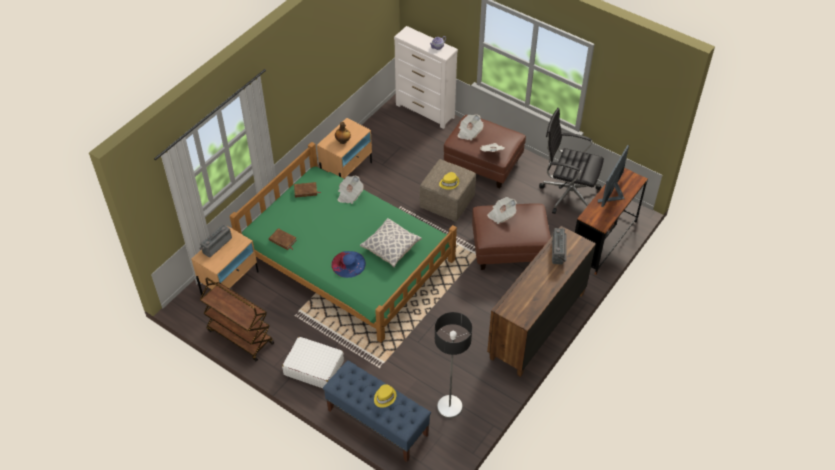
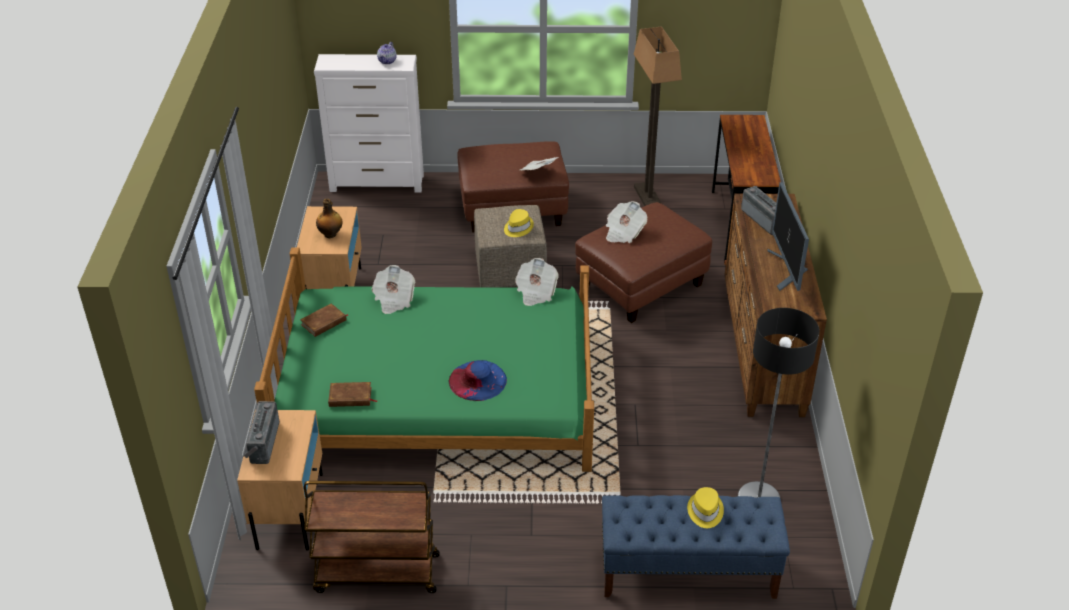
camera: 35 degrees left, 10 degrees down
(313, 367) = (528, 553): white suitcase -> none
(391, 248) = (517, 334): pillow -> none
(469, 132) = (486, 164): newspaper -> newspaper (535, 292)
(567, 194) = (647, 197): black office chair -> floor lamp
(613, 194) = (745, 145): monitor -> monitor (787, 271)

